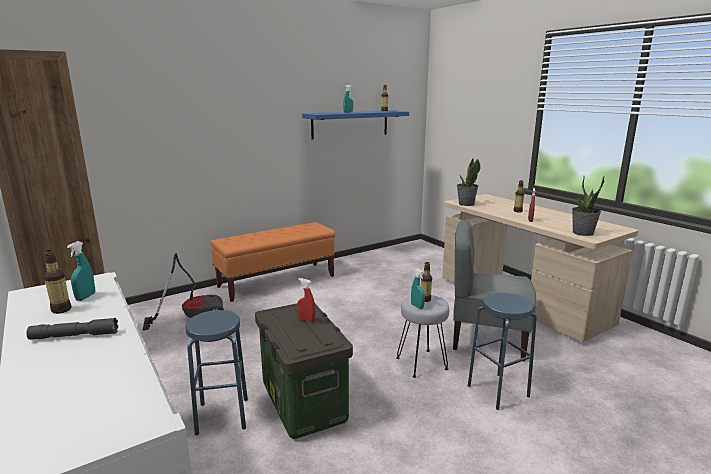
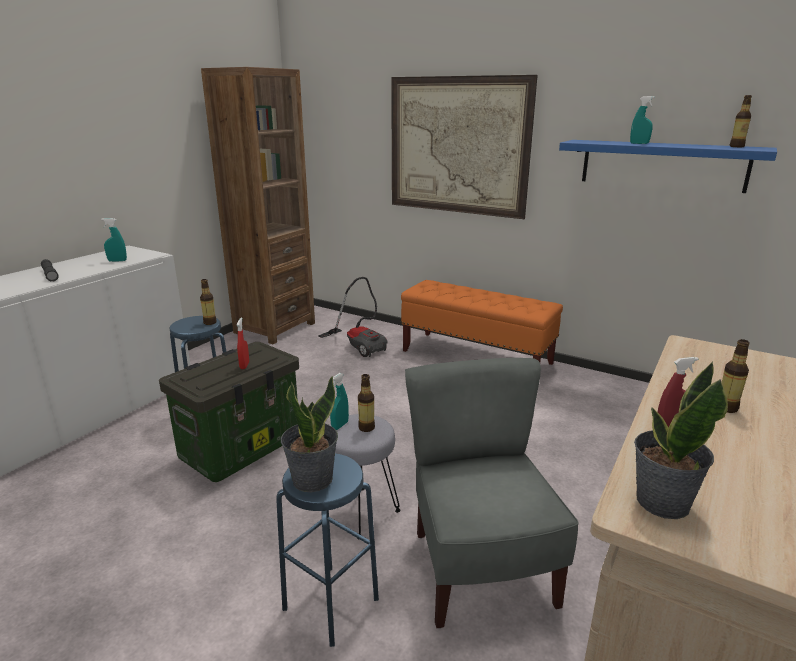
camera: 65 degrees right, 5 degrees up
(61, 310) = (94, 262): bottle -> bottle (210, 322)
(220, 125) = (457, 146): none -> picture
(466, 204) = (686, 354): potted plant -> potted plant (312, 479)

